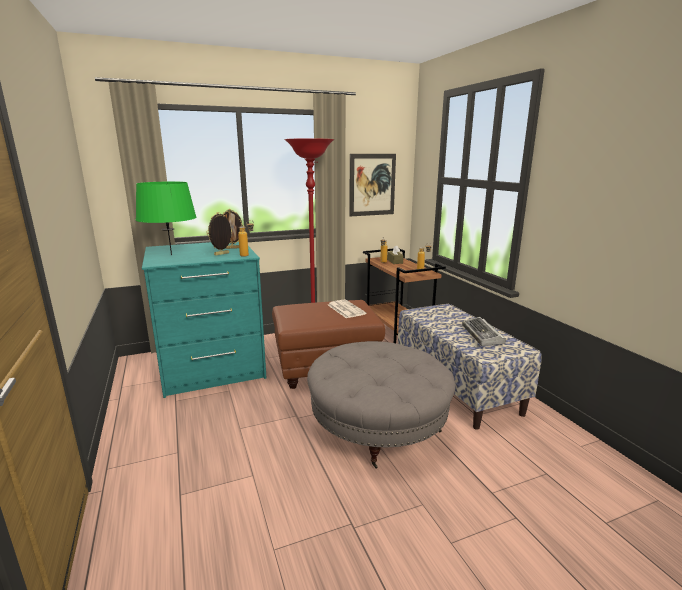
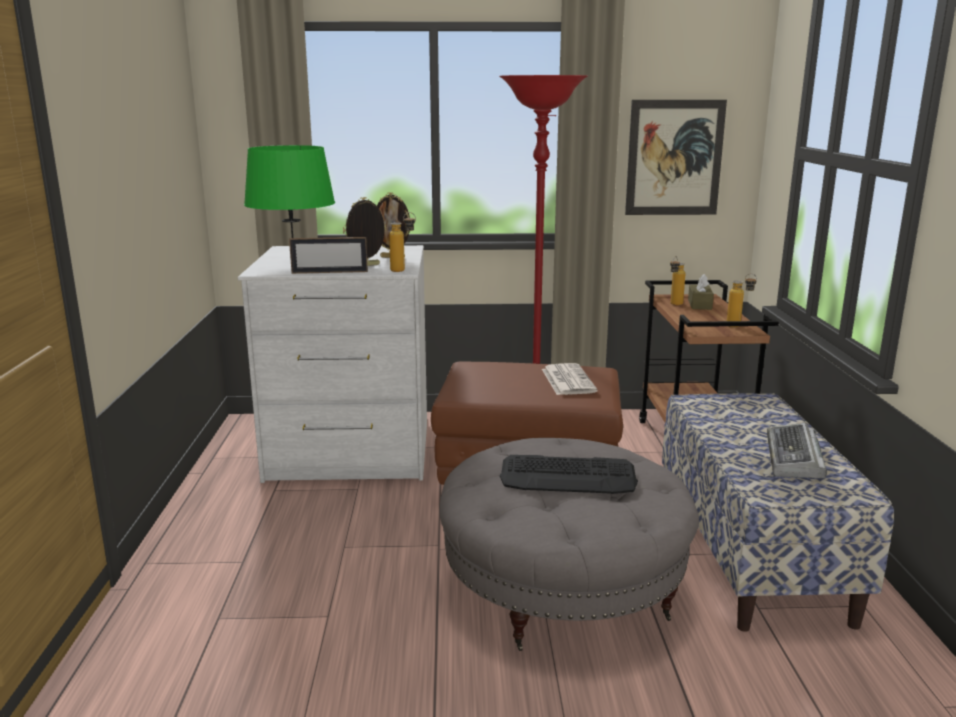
camera: 20 degrees right, 0 degrees up
(202, 260) = (329, 272): none -> picture frame
(212, 368) = (349, 452): turquoise dresser -> white dresser
(380, 363) = (568, 477): none -> keyboard

